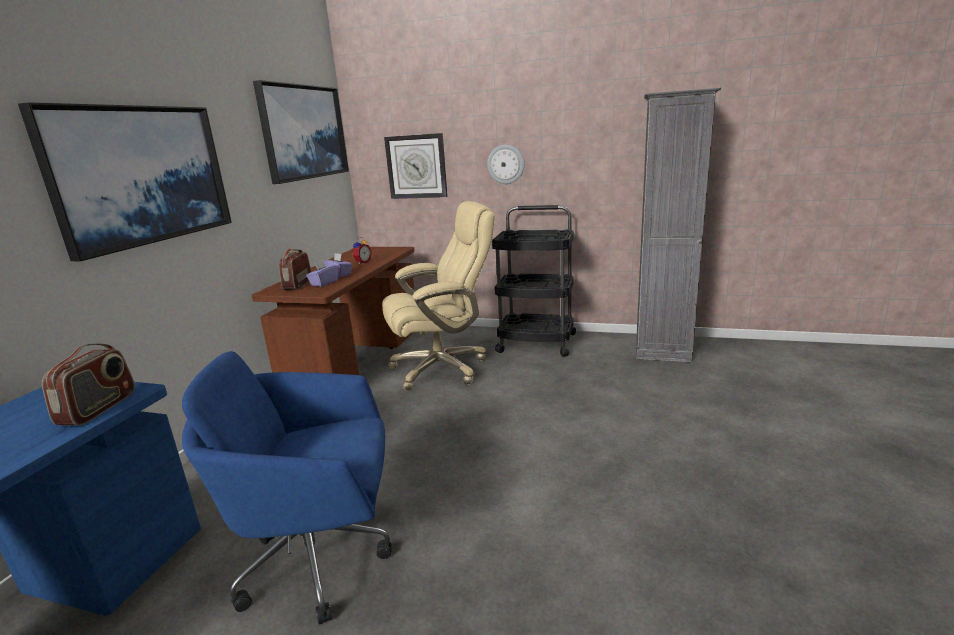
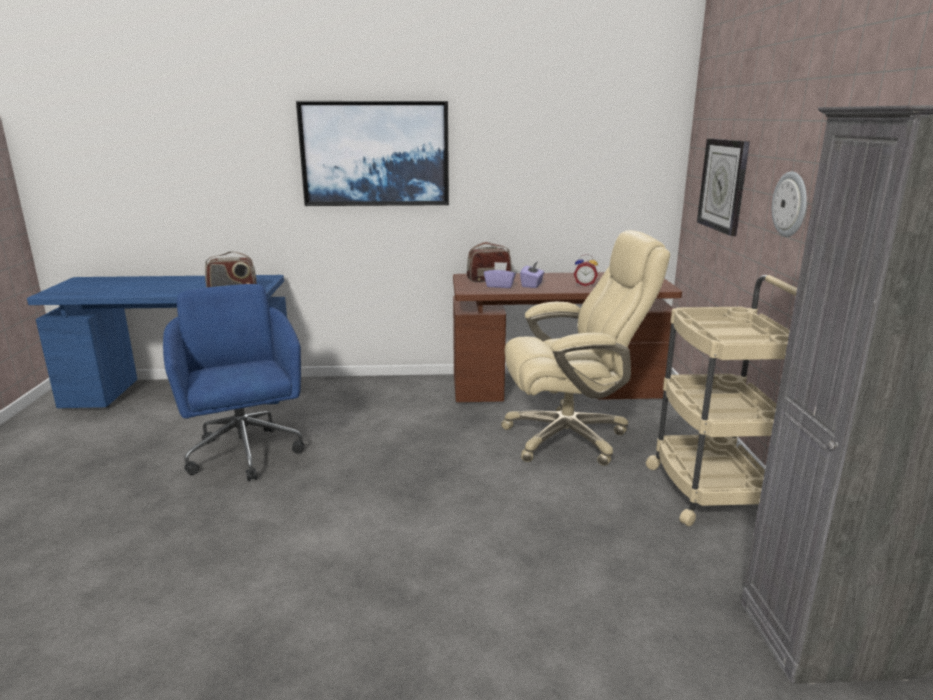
camera: 70 degrees right, 0 degrees up
(304, 132) = (599, 125): picture -> none
(443, 369) = (570, 440): beige office chair -> beige office chair turned 60 degrees counterclockwise
(536, 343) = (710, 492): black cart -> beige cart

